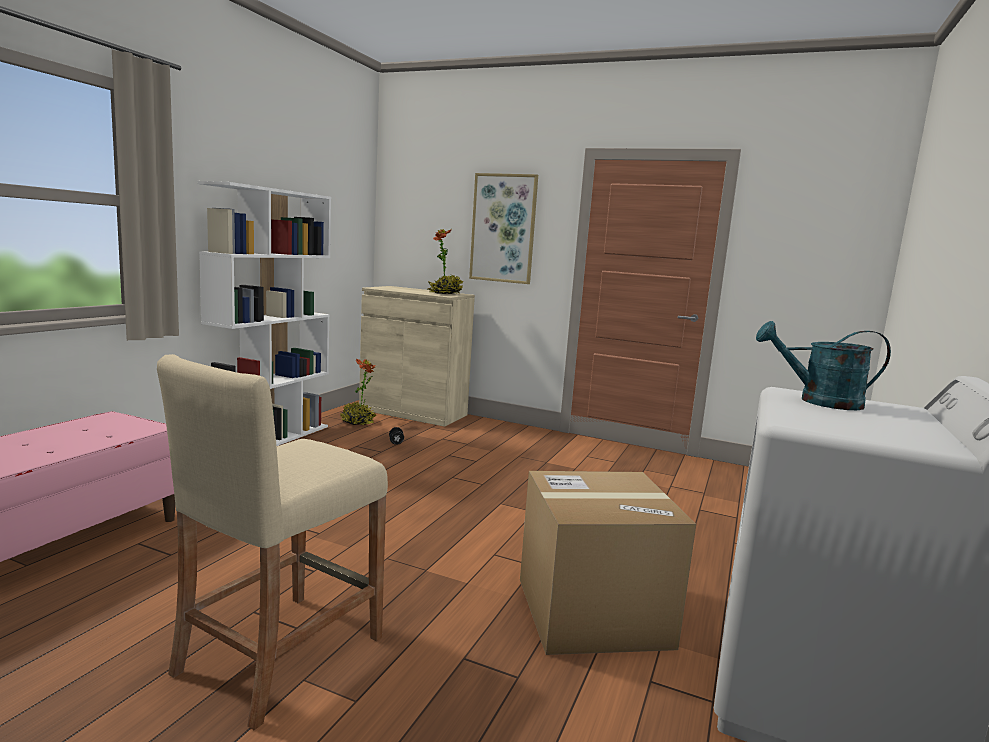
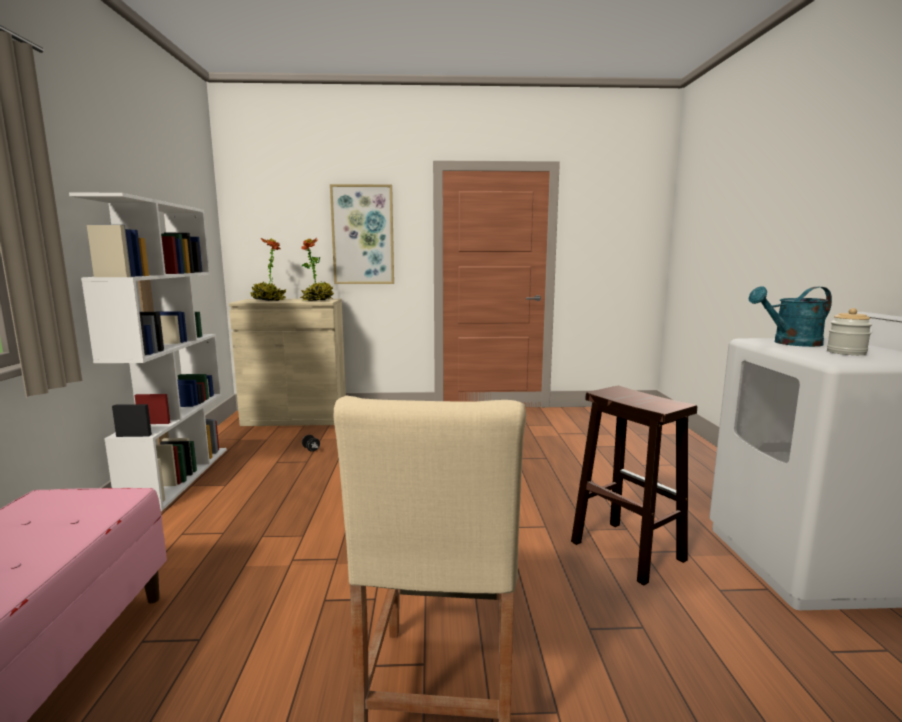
camera: 25 degrees left, 0 degrees up
(358, 422) = (252, 438): potted plant -> potted plant (268, 300)
(592, 612) = (625, 550): cardboard box -> brown stool
(850, 420) = (846, 352): none -> jar

